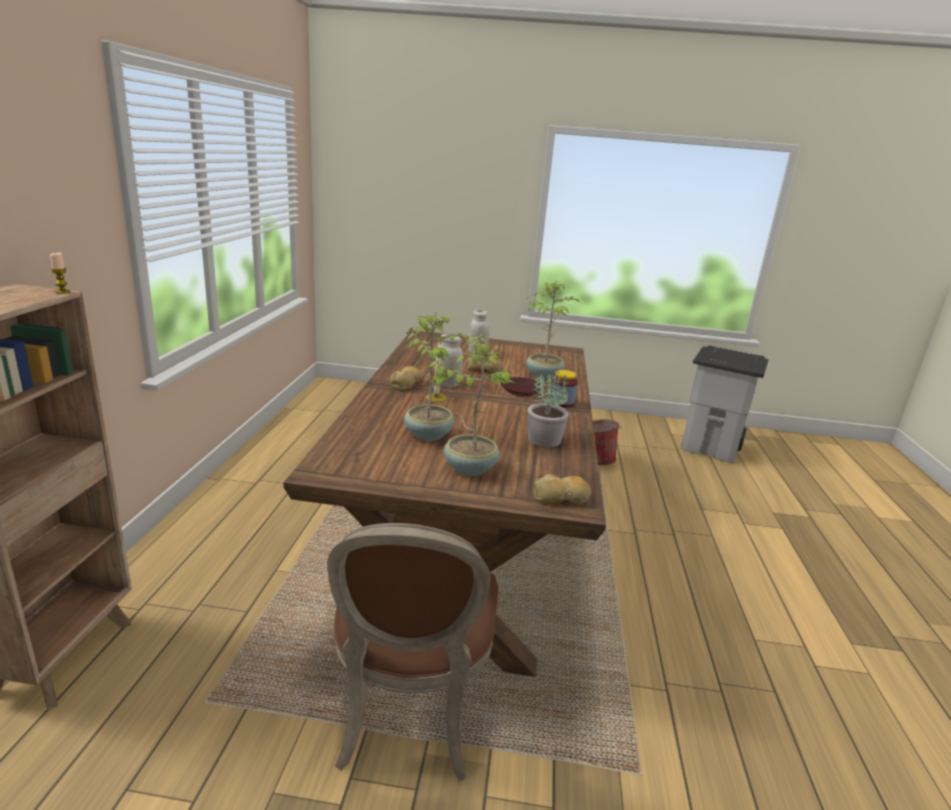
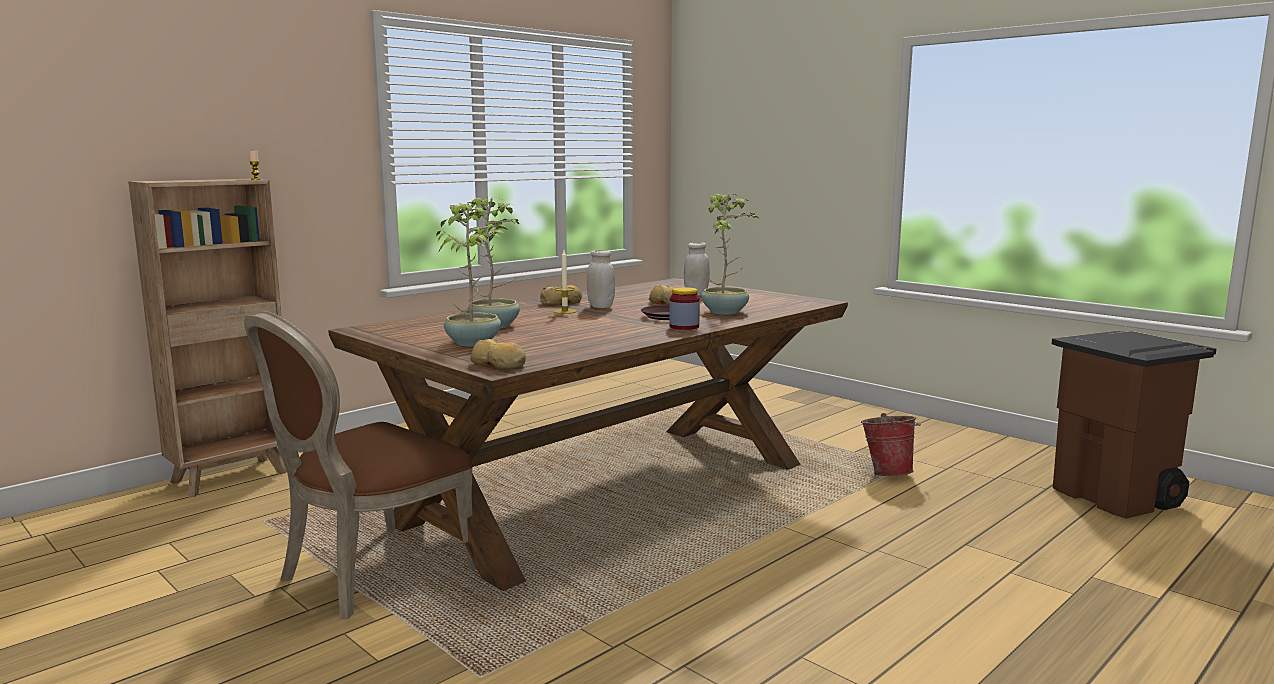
camera: 40 degrees right, 10 degrees down
(545, 440) = (589, 340): potted plant -> none
(711, 448) = (1117, 498): grey trash can -> brown trash can

